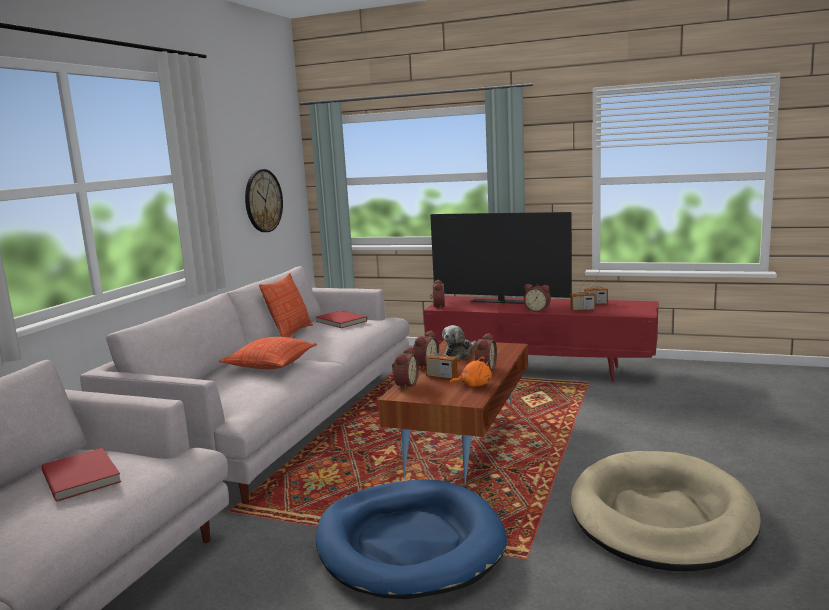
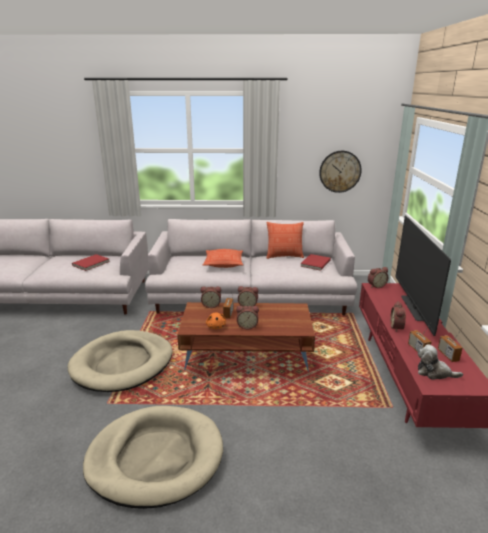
camera: 70 degrees right, 10 degrees up
(409, 544) = (123, 364): blue dog bed -> beige dog bed
(459, 354) = (276, 313): plush toy -> plush toy (434, 372)

